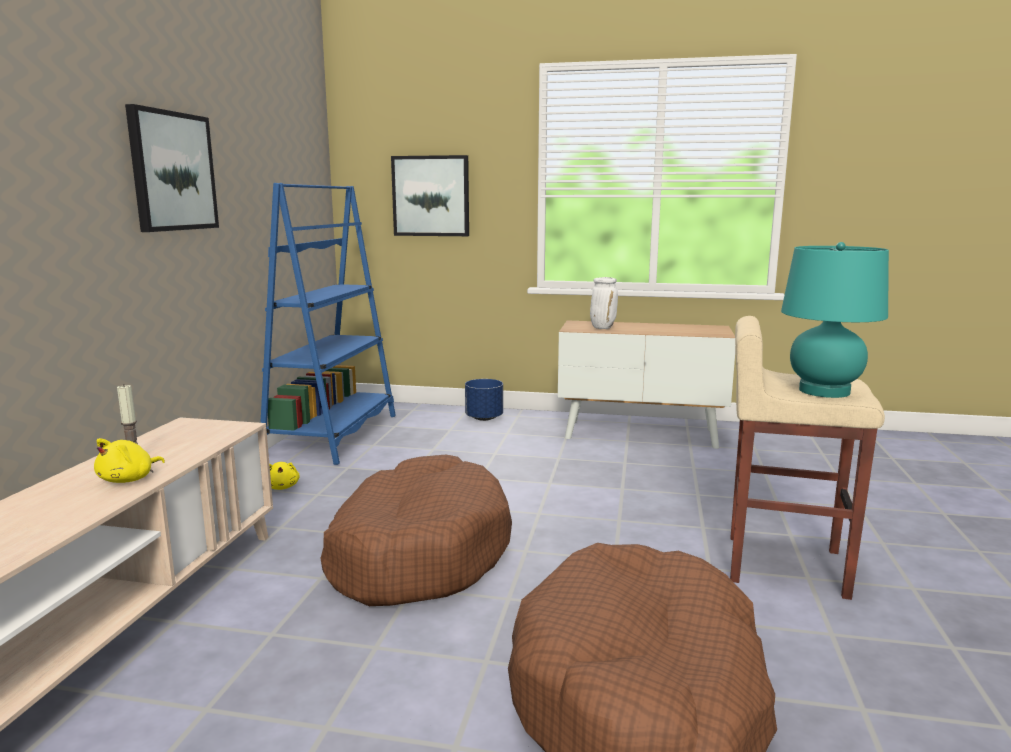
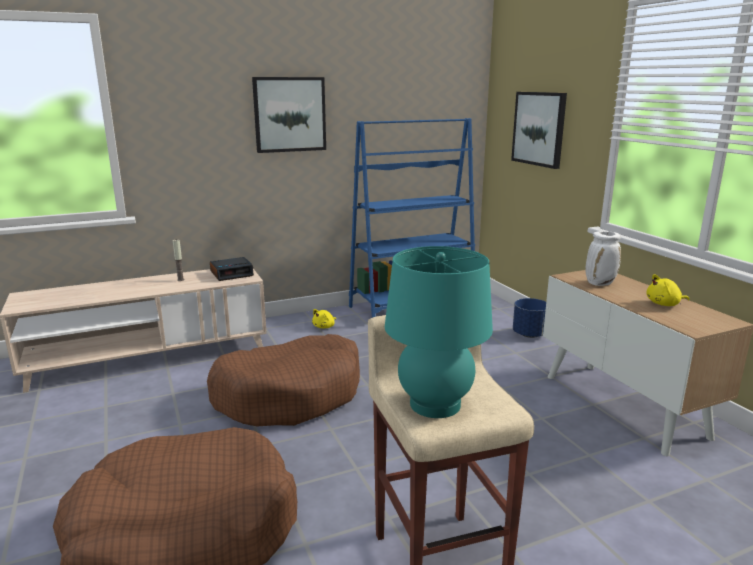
camera: 55 degrees right, 5 degrees up
(129, 479) = (157, 288): yellow plush toy -> yellow plush toy (664, 304)
(193, 431) = (232, 273): none -> alarm clock

